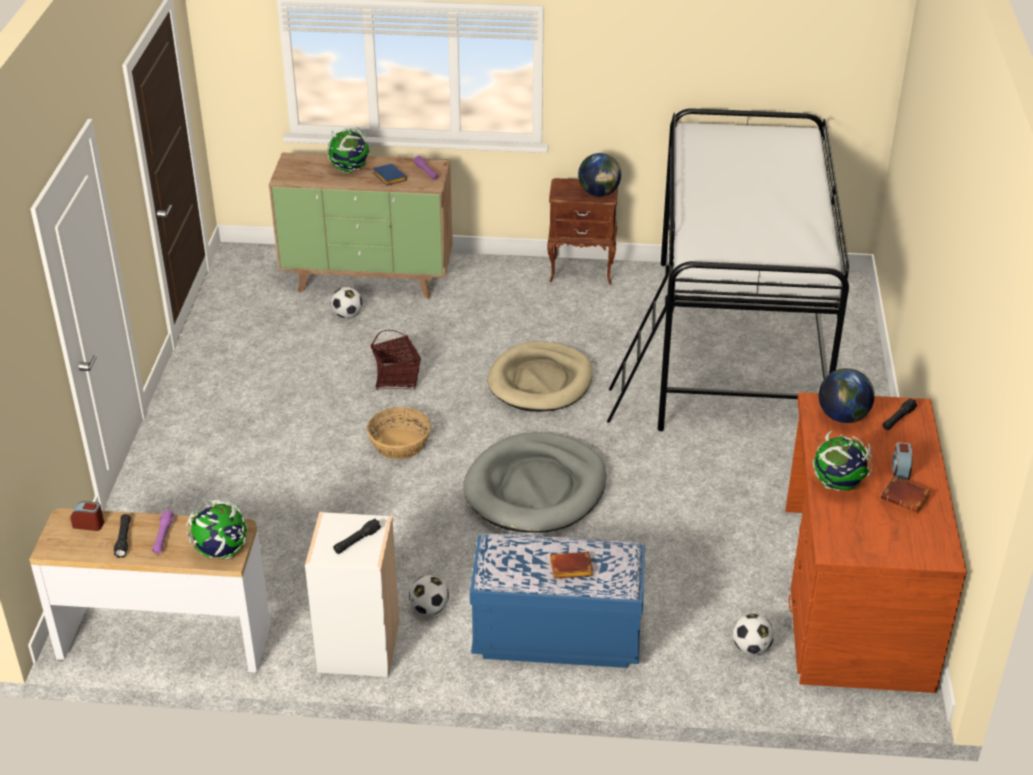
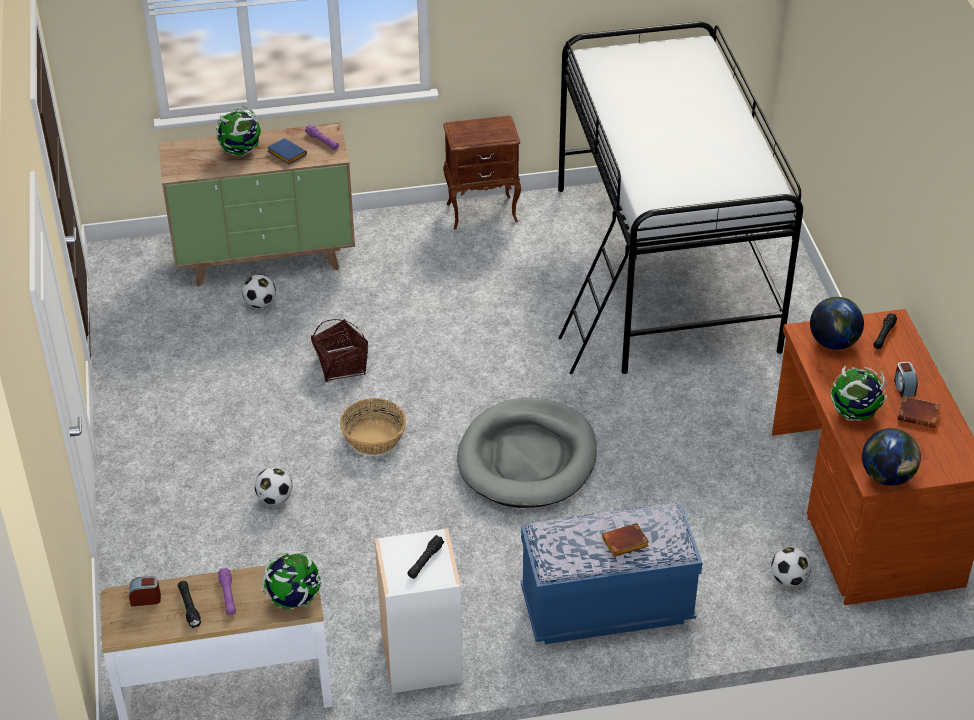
camera: 15 degrees left, 5 degrees up
(429, 609) = (474, 605): football -> football (275, 498)
(540, 381) = (488, 342): beige dog bed -> none
(599, 193) = (498, 133): globe -> globe (887, 476)

